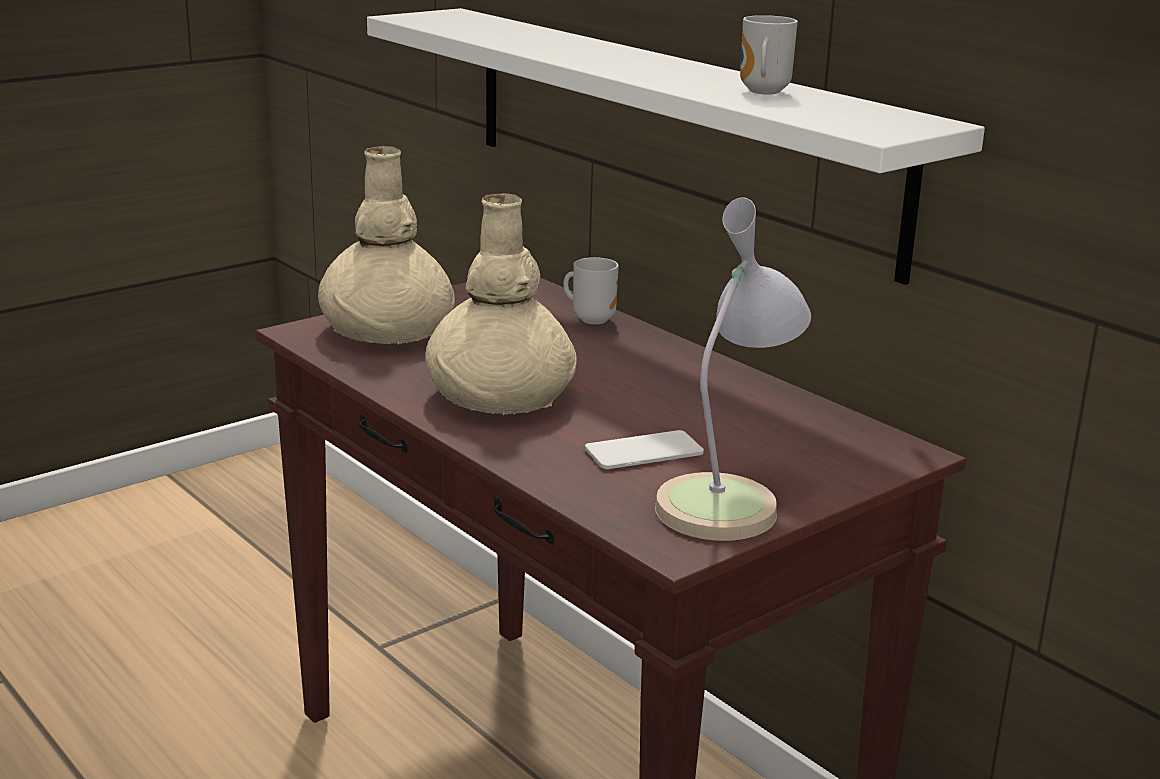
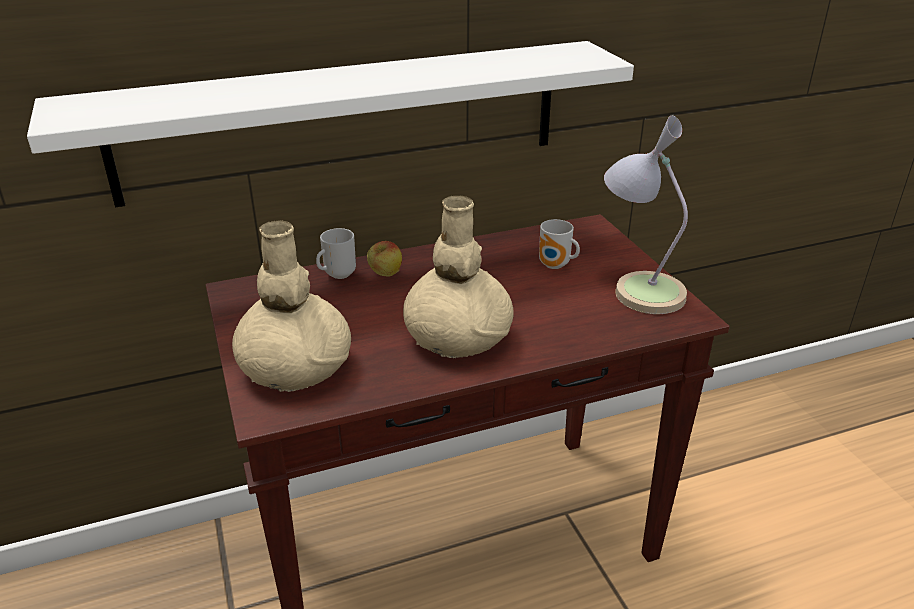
camera: 70 degrees left, 10 degrees up
(614, 341) = (385, 275): none -> apple
(644, 452) = (567, 300): phone -> none
(761, 92) = (481, 64): mug -> mug (555, 266)

